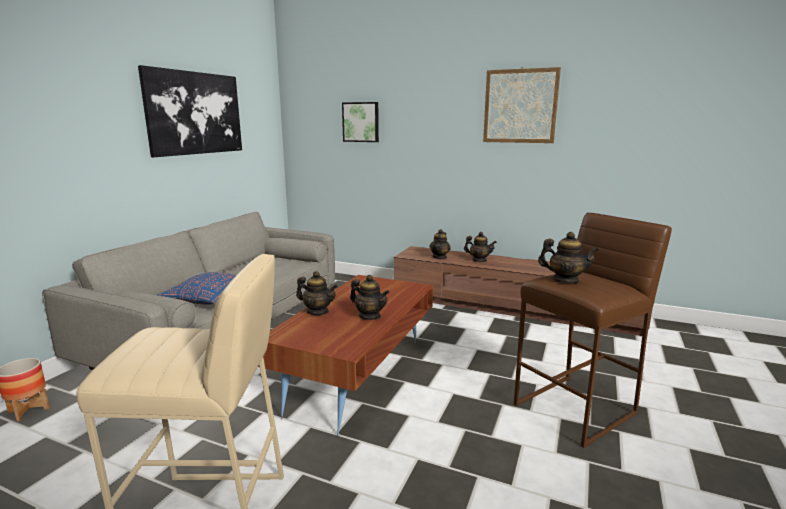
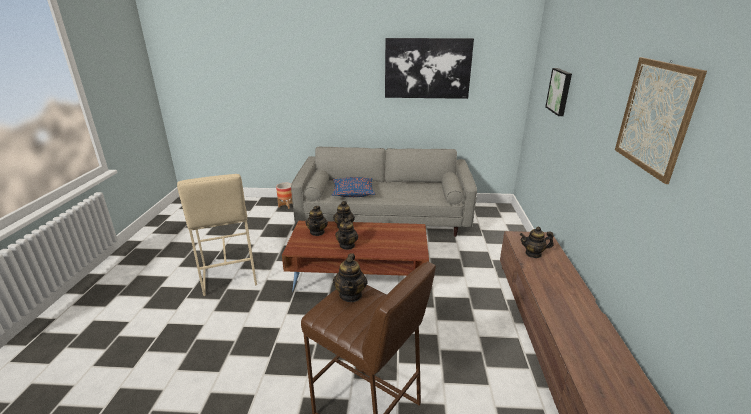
camera: 70 degrees right, 10 degrees up
(479, 260) = (552, 279): teapot -> teapot (317, 232)

